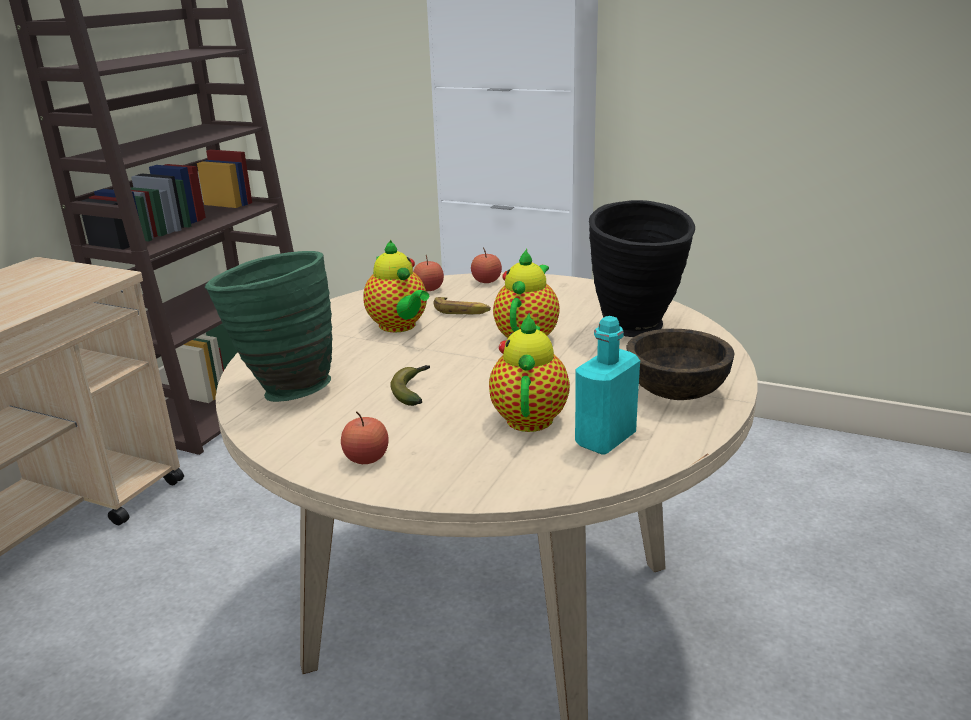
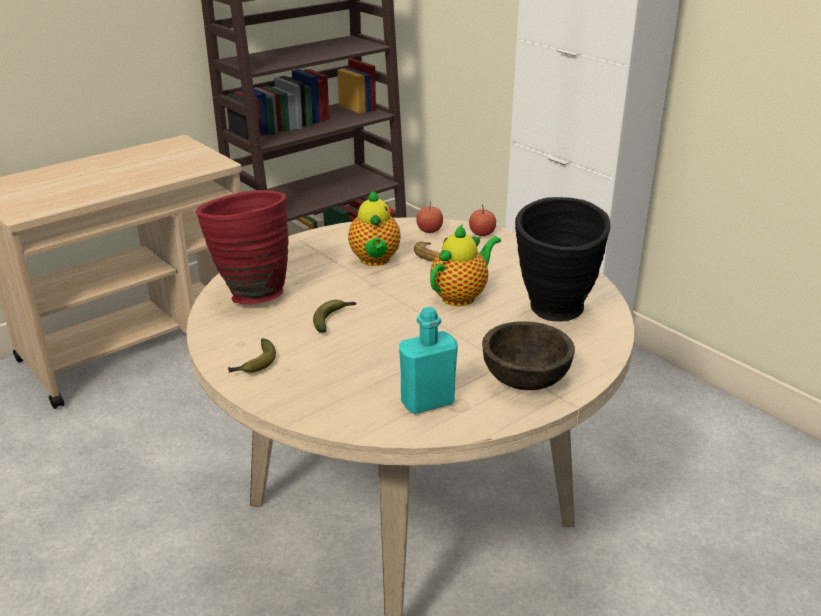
camera: 25 degrees right, 5 degrees up
(283, 389) = (250, 293): green vase -> red vase
(366, 458) = (255, 364): apple -> banana
(530, 416) = (393, 366): teapot -> none

